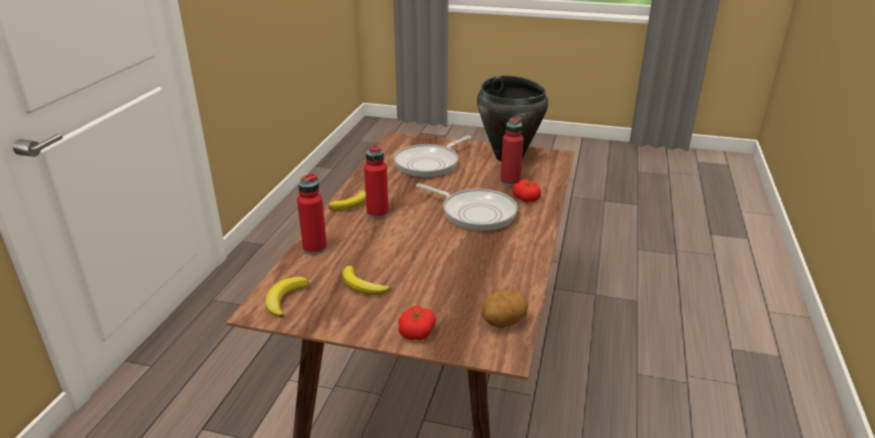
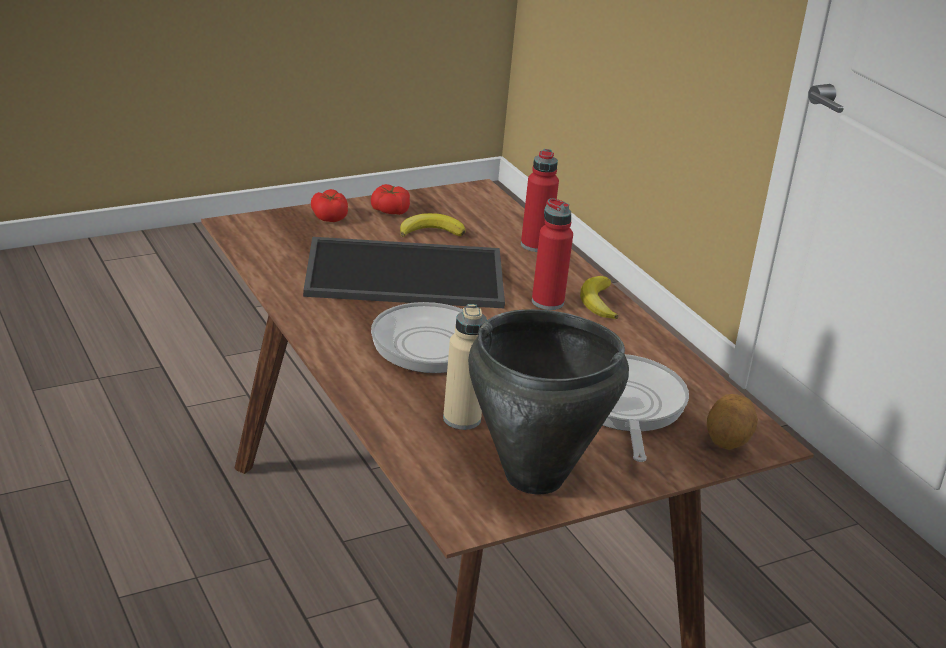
camera: 135 degrees right, 0 degrees up
(285, 299) = (476, 202): banana -> none
(434, 259) = (402, 276): none -> tray
(503, 322) = (262, 245): potato -> potato (728, 441)
(510, 182) = (462, 419): red bottle -> beige bottle
(526, 198) = (402, 397): tomato -> tomato (390, 210)

